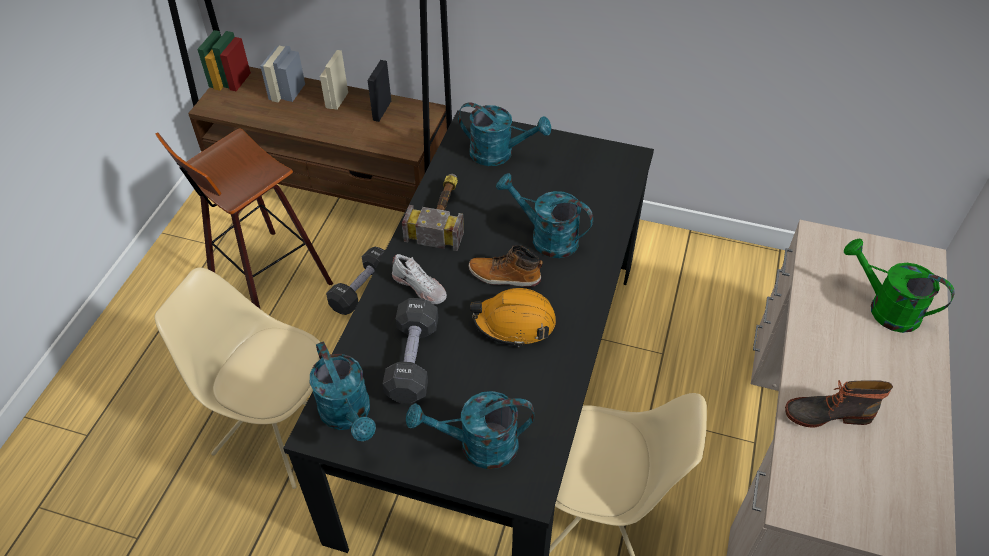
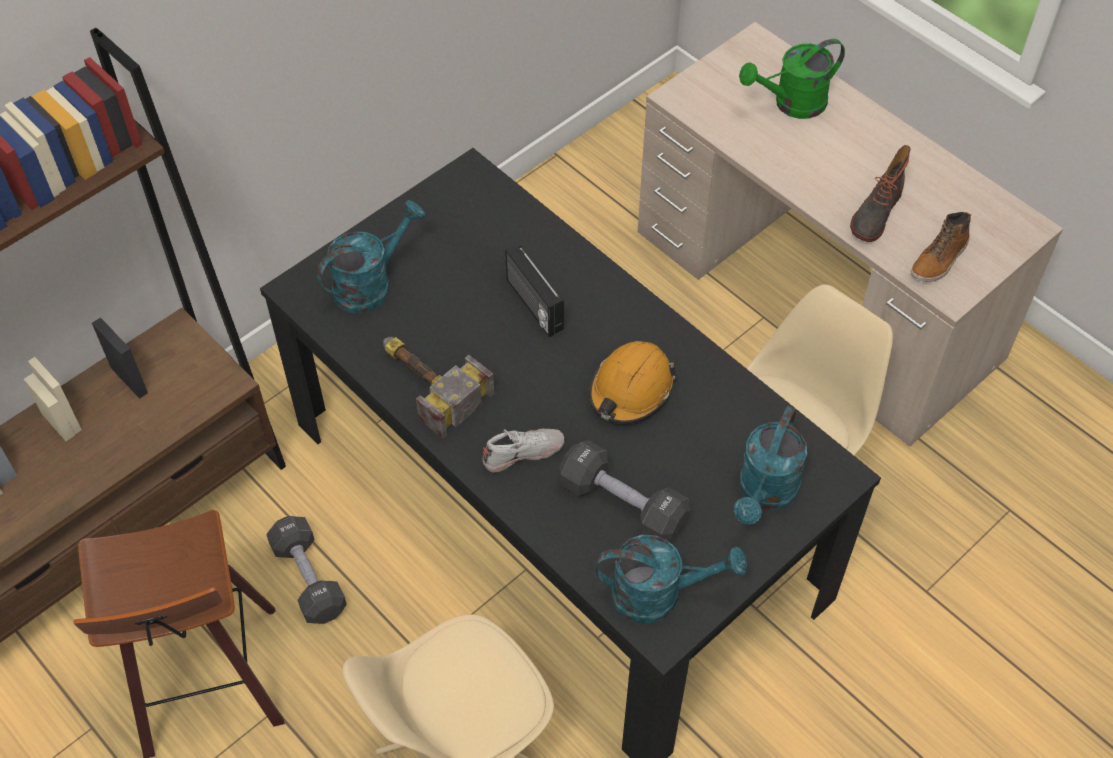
camera: 60 degrees left, 5 degrees up
(504, 276) = (561, 368): boot -> boot (939, 259)
(546, 238) = (533, 305): turquoise watering can -> radio

